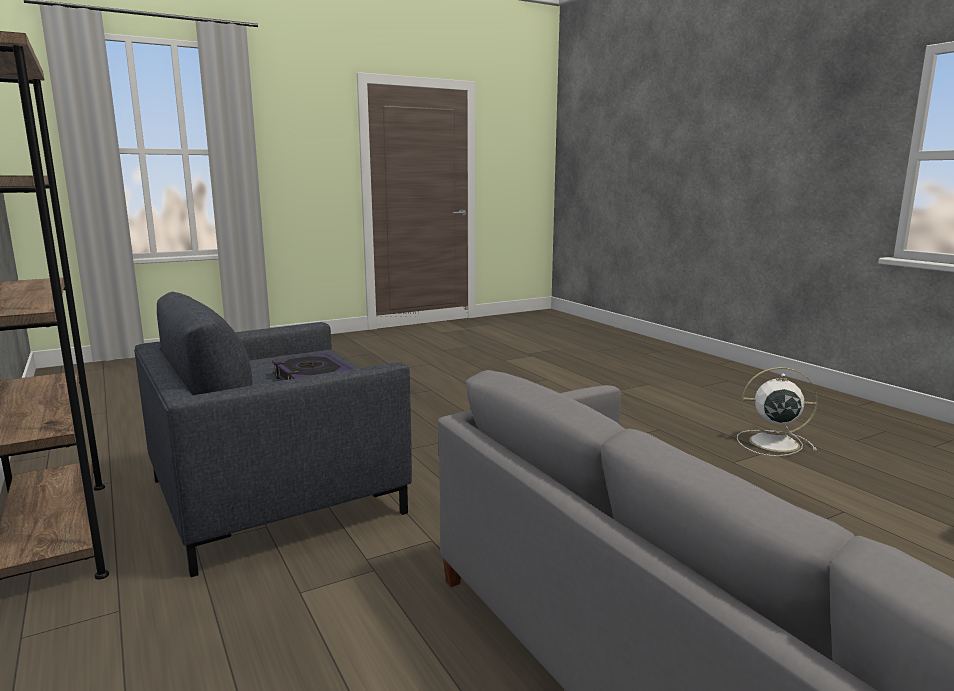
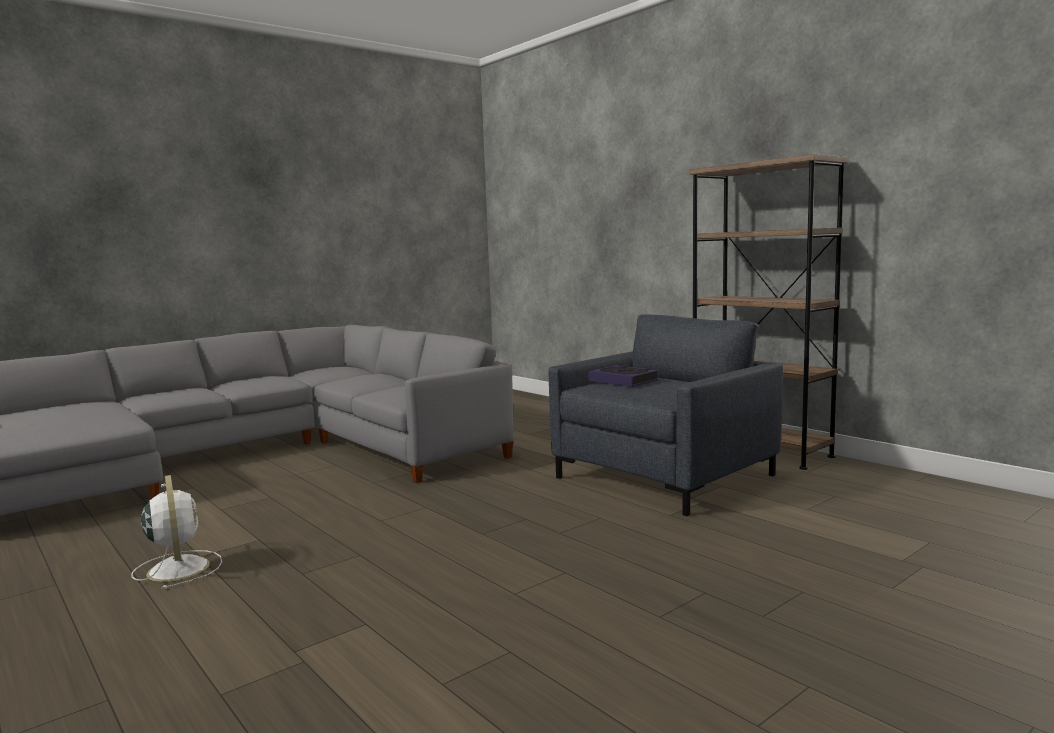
camera: 170 degrees right, 5 degrees down
(771, 443) = (178, 568): white fan -> white fan turned 120 degrees counterclockwise

